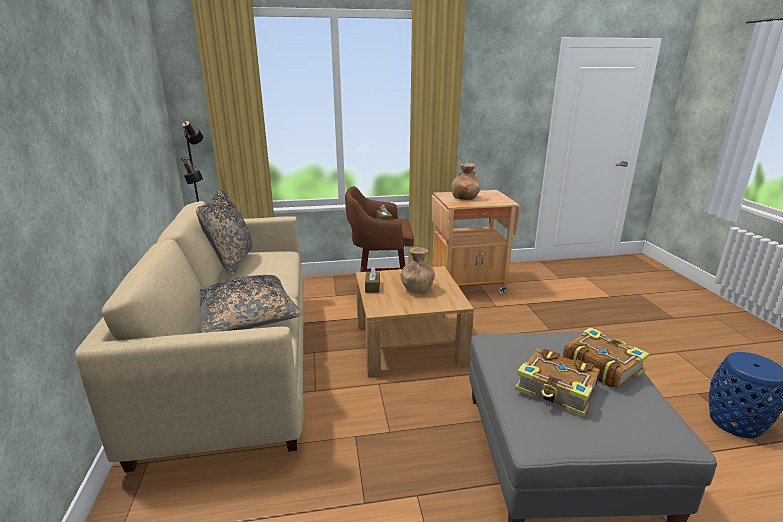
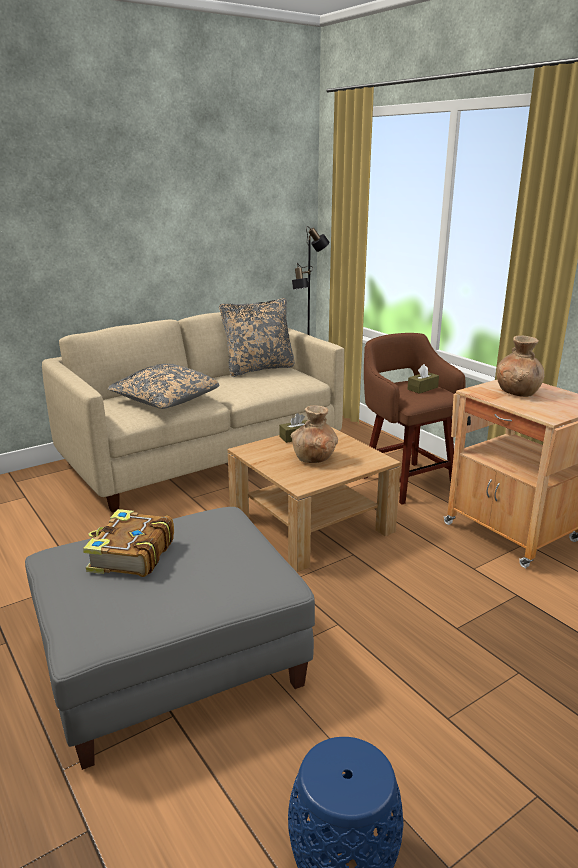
camera: 65 degrees right, 0 degrees up
(601, 366) = (198, 582): book -> none

